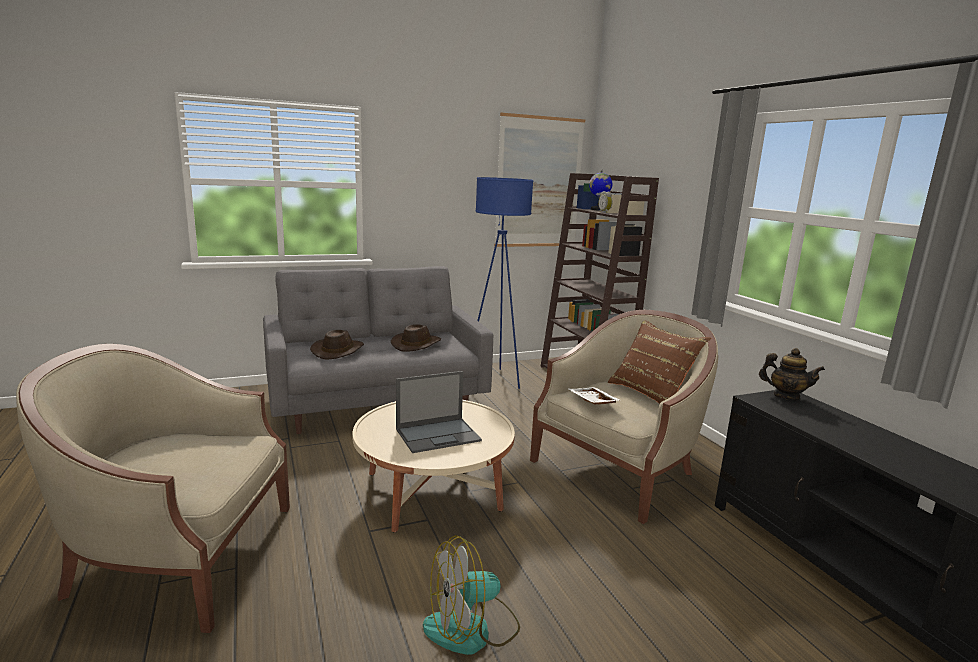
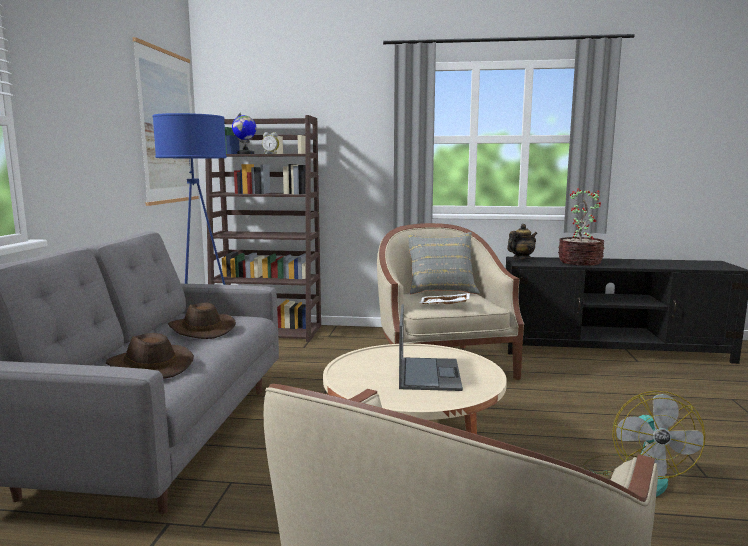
camera: 60 degrees left, 5 degrees down
(652, 393) = (441, 290): brown pillow -> grey pillow
(845, 432) = (580, 262): none -> potted plant

